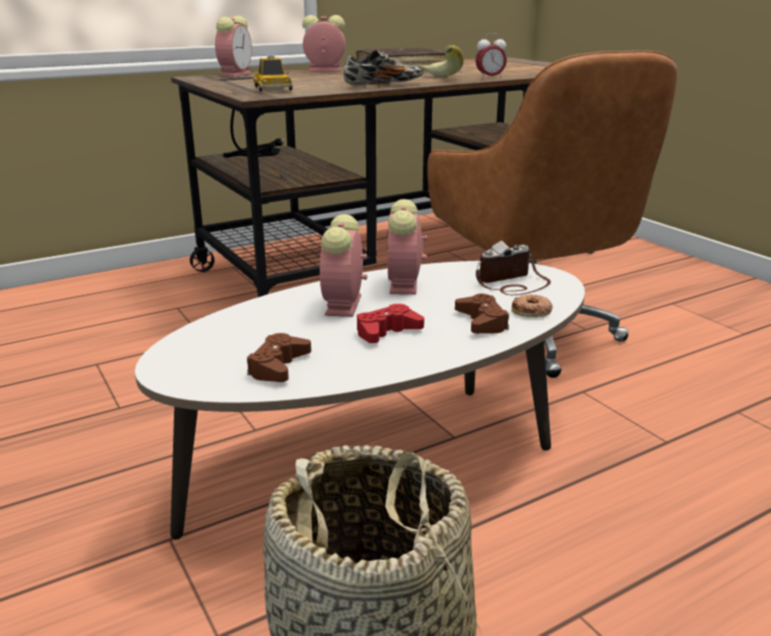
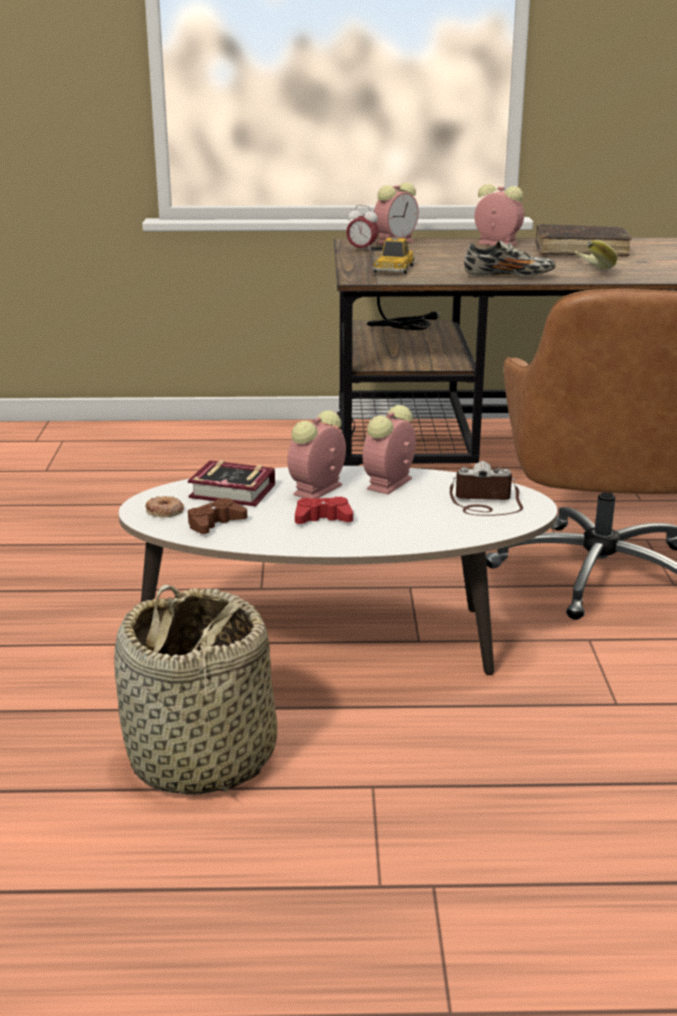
camera: 30 degrees right, 0 degrees up
(259, 327) = (235, 493): none -> book
(482, 322) = (408, 529): brown game controller -> none
(490, 78) = (646, 279): alarm clock -> alarm clock (362, 250)
(532, 311) = (465, 531): donut -> donut (164, 511)

